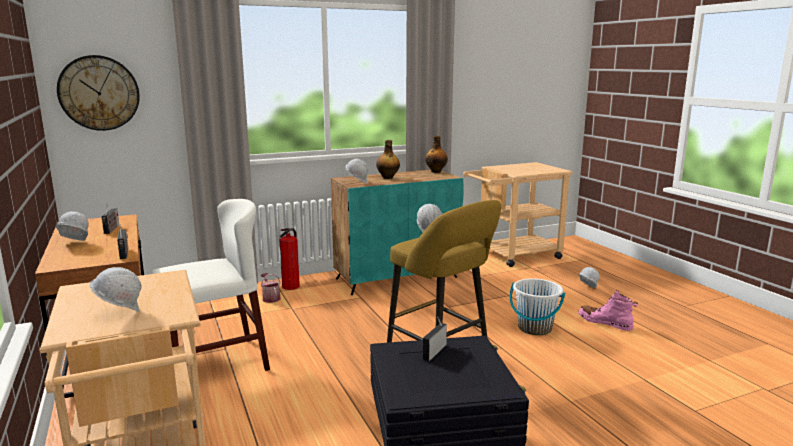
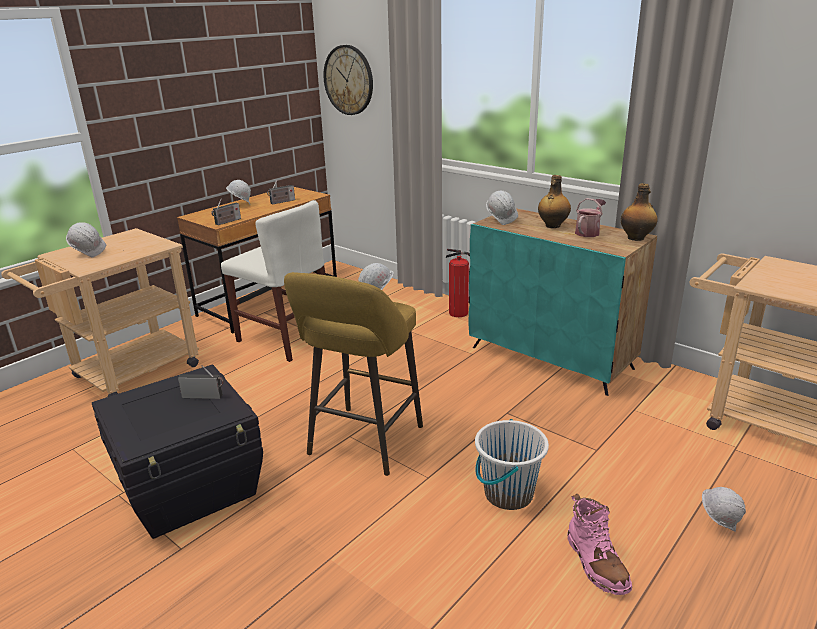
camera: 65 degrees right, 10 degrees up
(270, 298) = (422, 314): watering can -> watering can (588, 232)
(605, 323) = (596, 563): pink boot -> pink boot turned 150 degrees clockwise

